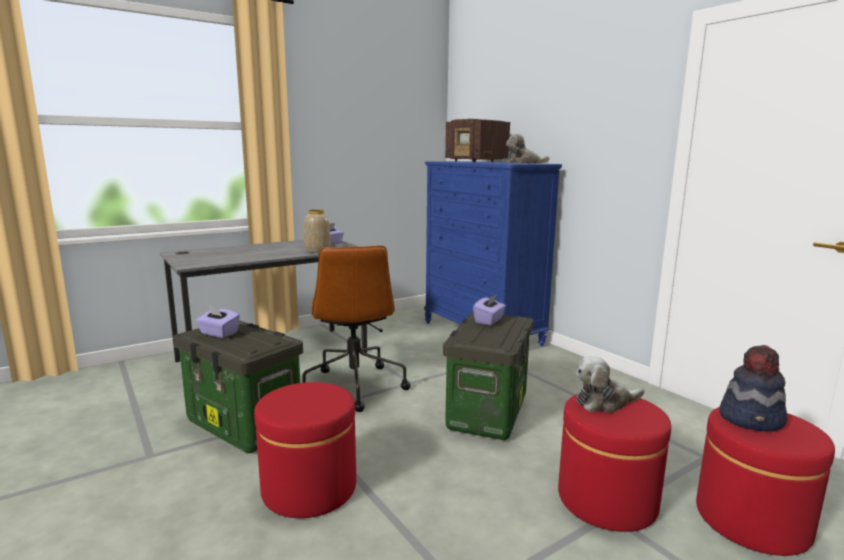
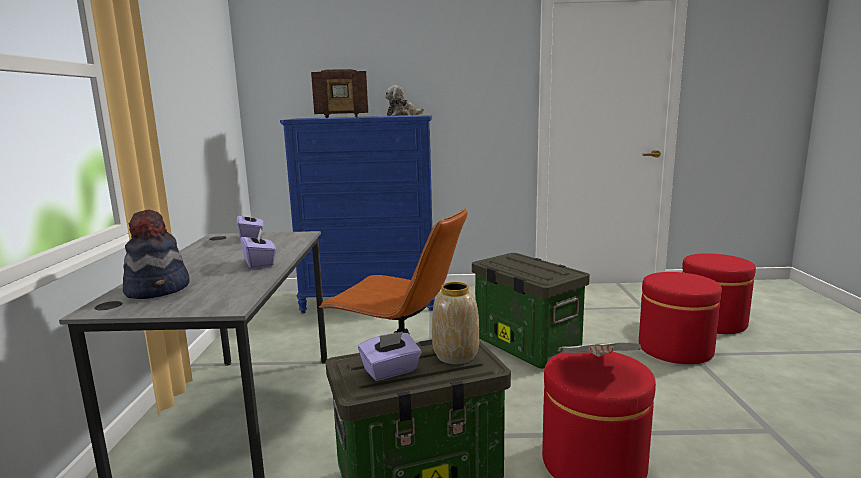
camera: 55 degrees left, 0 degrees up
(303, 400) = (596, 369): none -> newspaper
(318, 251) = (285, 246): vase -> vase (456, 355)
(489, 320) = (508, 262): purple tissue box -> purple tissue box (260, 263)
(604, 402) = (667, 280): plush toy -> none
(752, 419) = (708, 260): hat -> hat (159, 289)

